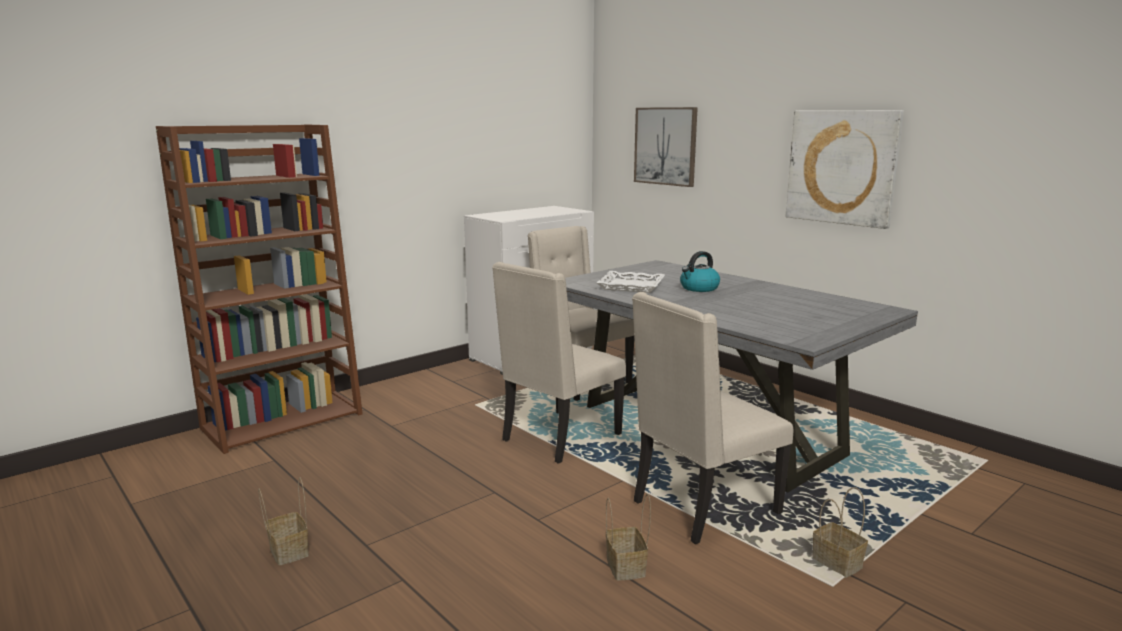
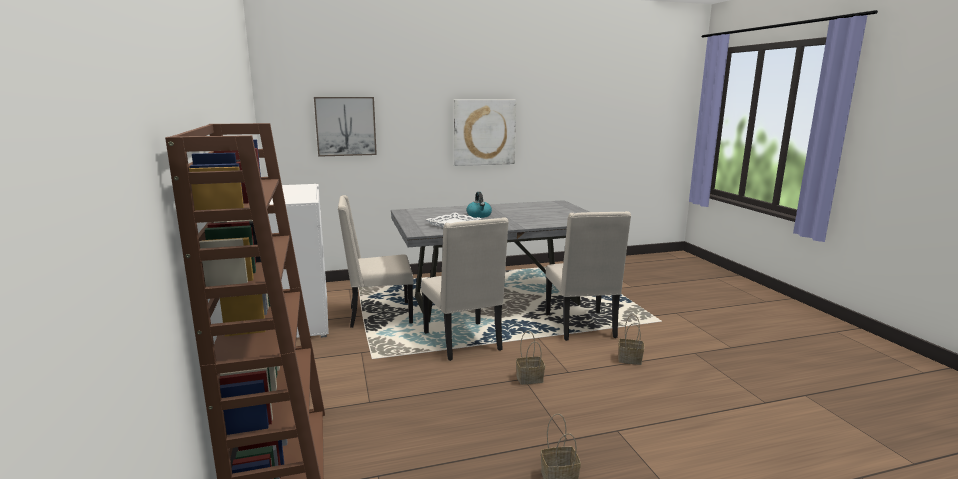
camera: 65 degrees left, 0 degrees up
(835, 563) = (644, 315): basket -> basket (529, 379)

